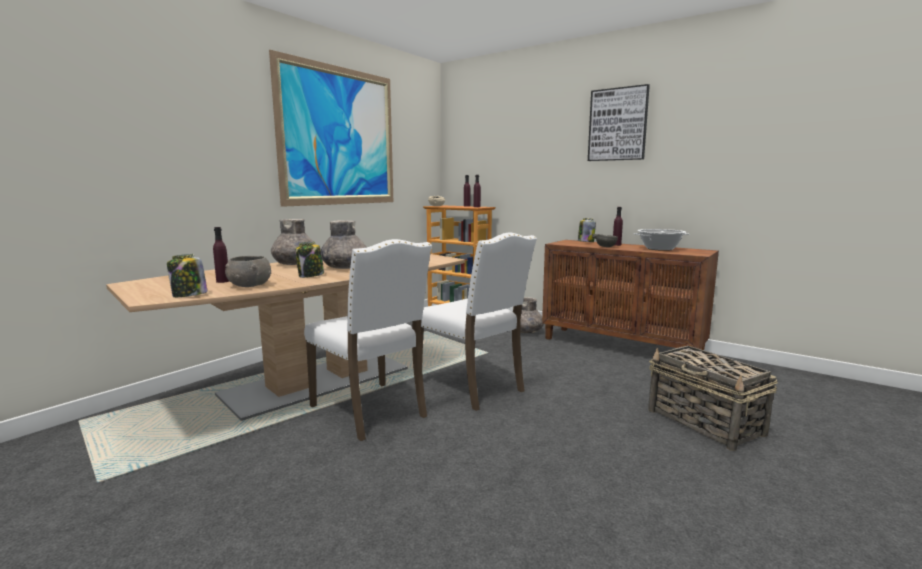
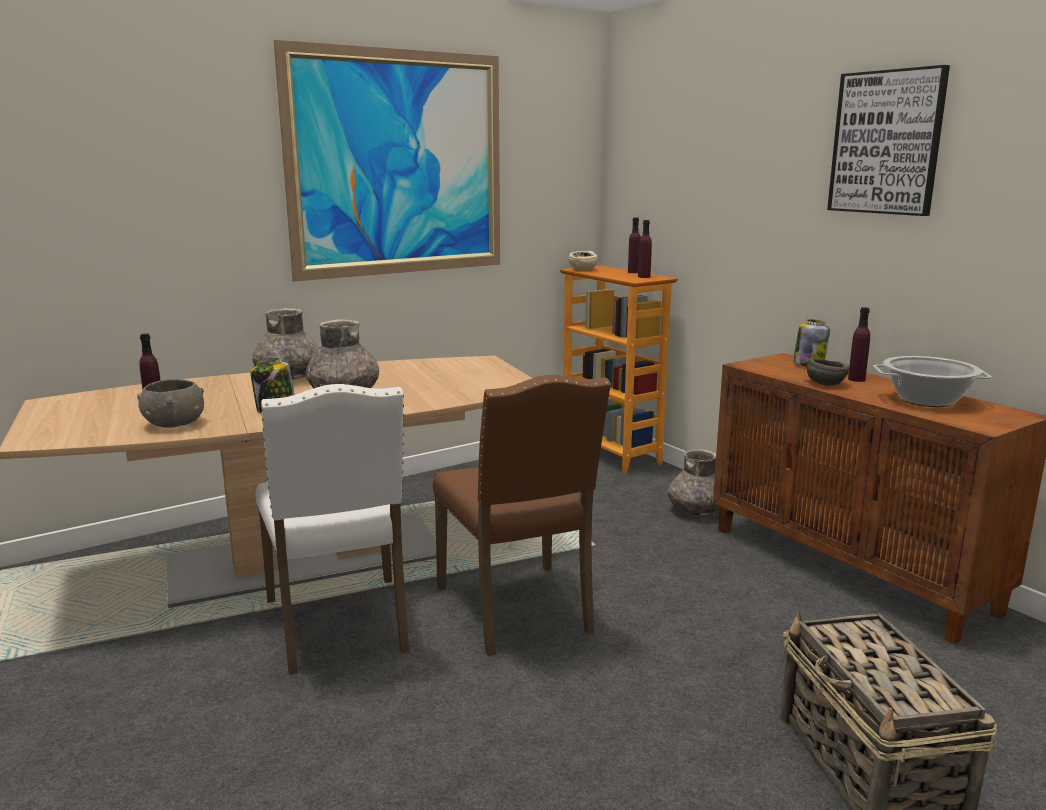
camera: 20 degrees right, 5 degrees up
(189, 295) = (82, 437): jar -> none
(473, 387) = (518, 610): white chair -> brown chair

